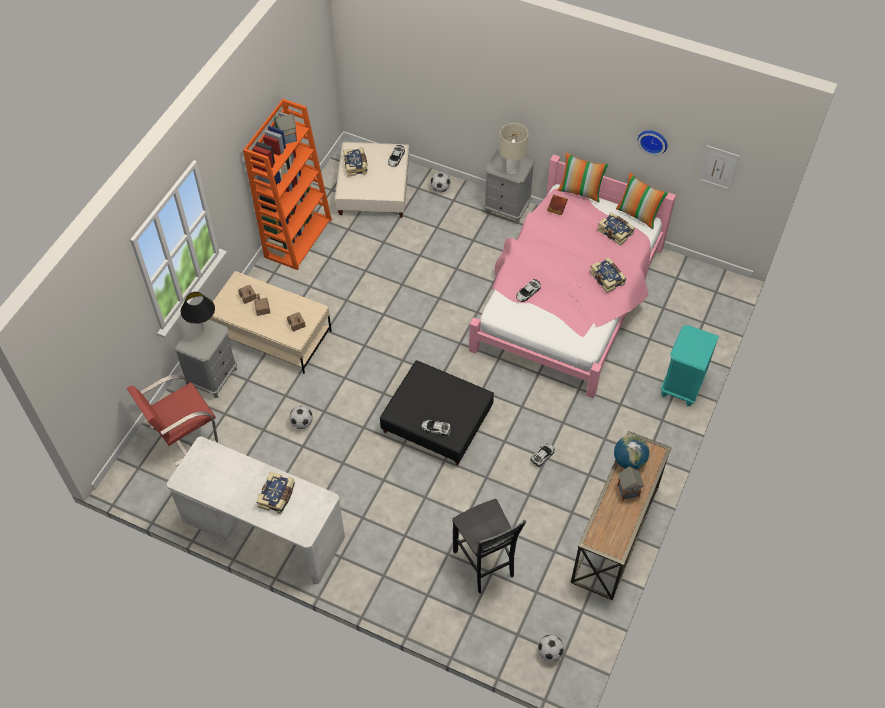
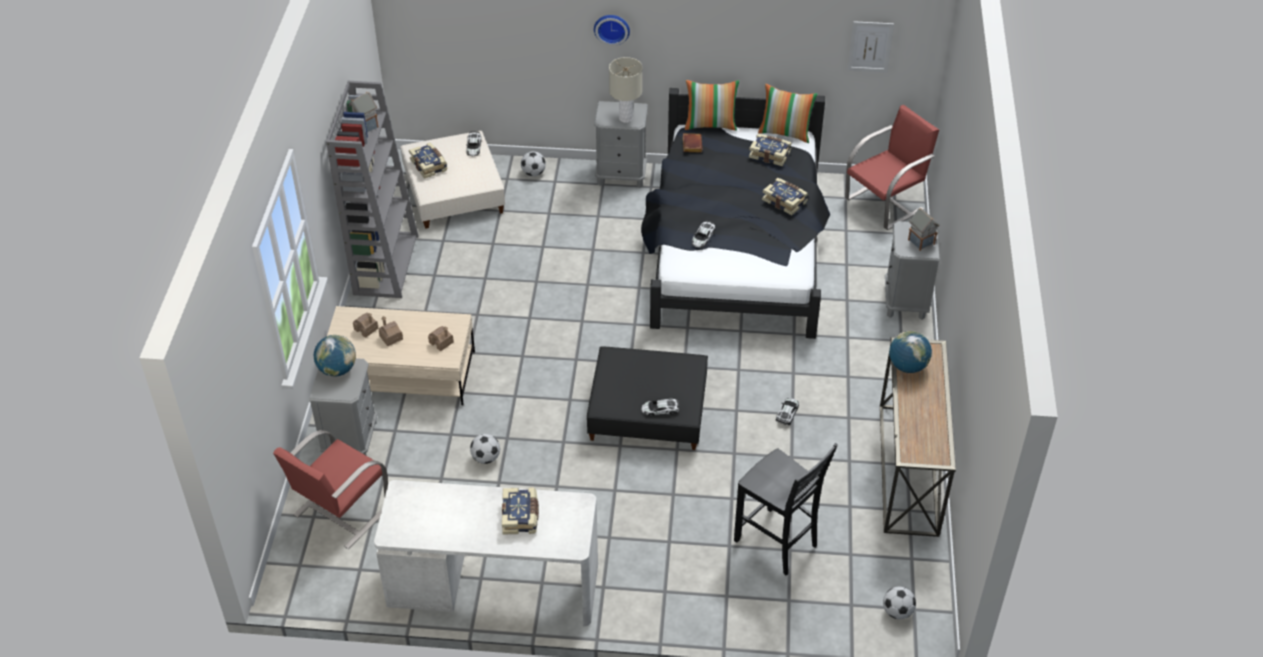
camera: 20 degrees left, 10 degrees down
(204, 330) = (337, 370): black table lamp -> globe
(298, 237) = (385, 264): orange bookcase -> grey bookcase
(567, 300) = (736, 249): pink bed -> black bed
(627, 490) = (921, 396): toy house -> toy house (920, 241)
(653, 140) = (790, 34): wall clock -> wall clock (612, 28)
(682, 386) = (905, 301): turquoise nightstand -> grey nightstand
(707, 293) = (885, 204): none -> red chair

